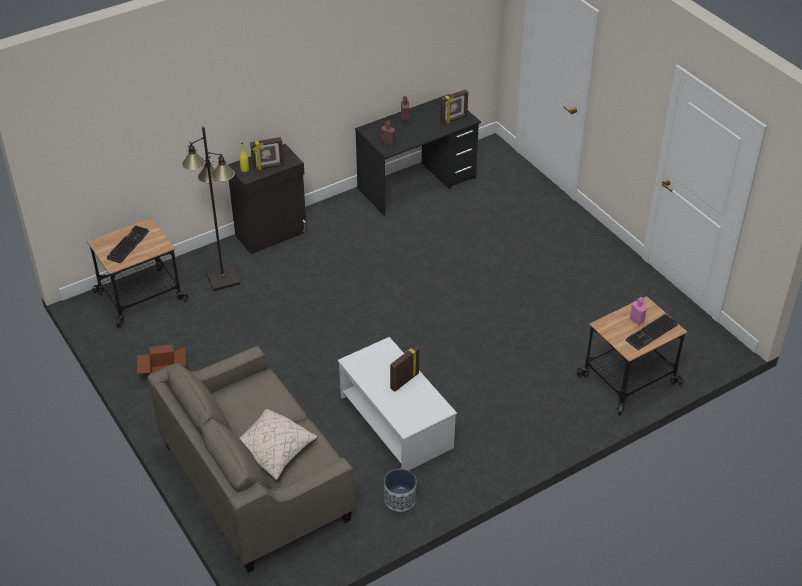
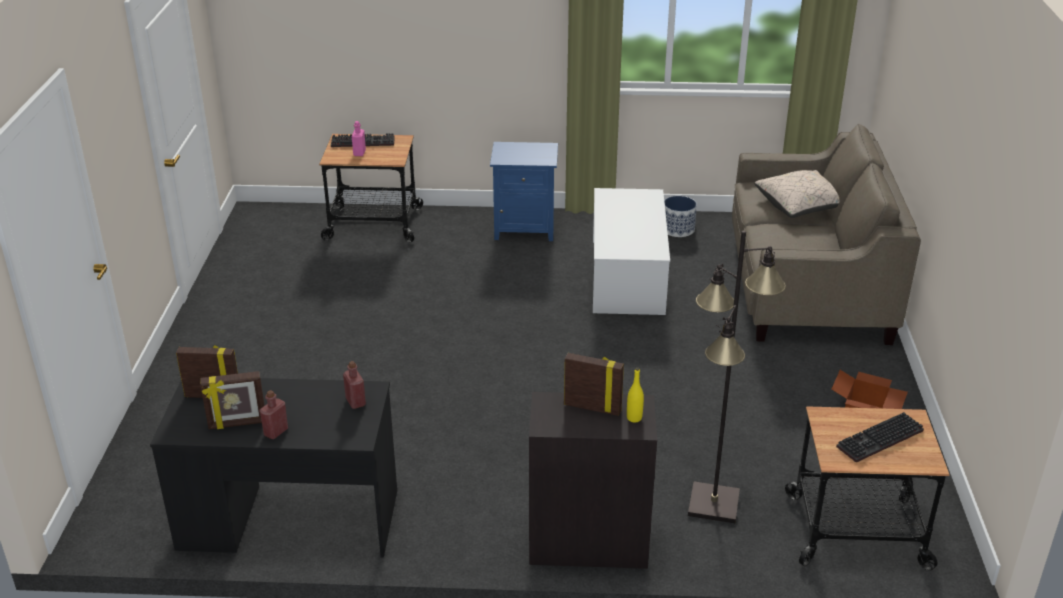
camera: 145 degrees left, 10 degrees down
(404, 381) = (618, 222): picture frame -> picture frame (237, 424)
(517, 435) = (524, 228): none -> blue nightstand

